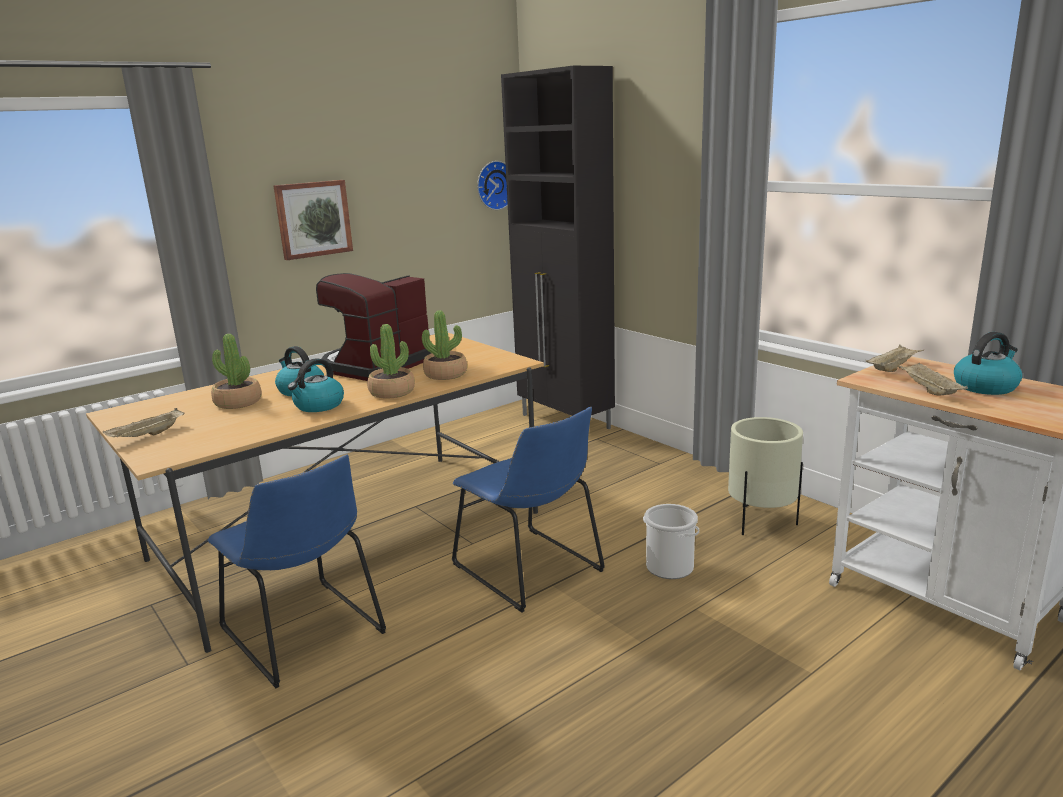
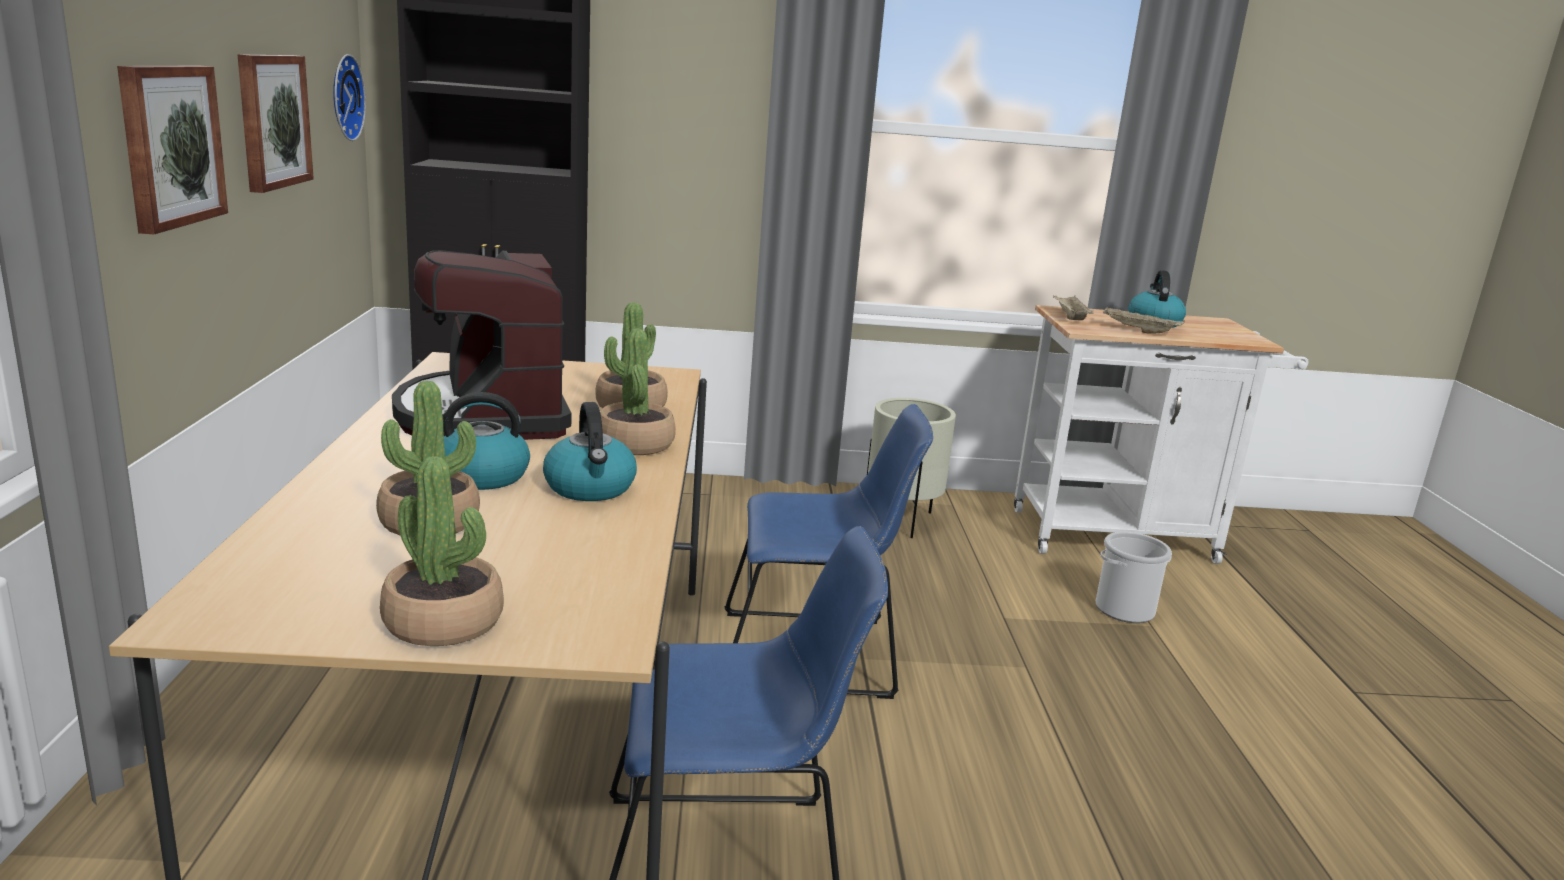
camera: 55 degrees left, 0 degrees up
(147, 436) = (444, 622): beige tray -> potted plant
(411, 203) = (272, 121): none -> picture
(670, 567) = (918, 591): bucket -> bucket (1125, 609)

